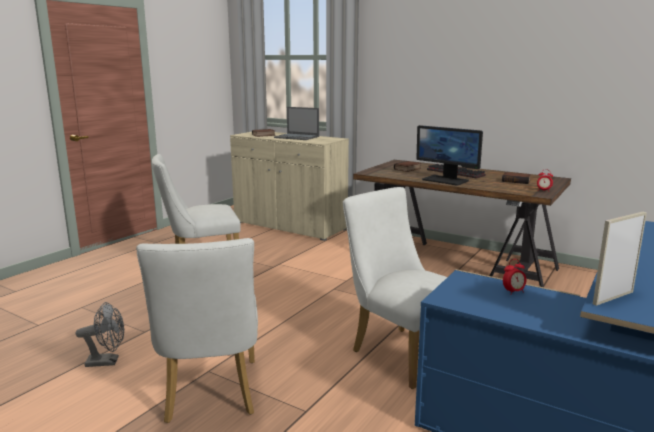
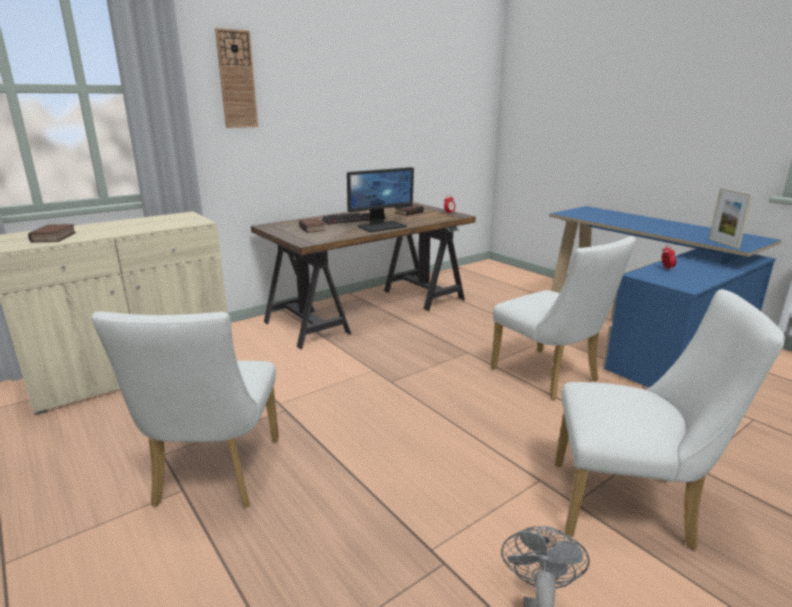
camera: 70 degrees left, 5 degrees up
(297, 137) = (125, 226): laptop -> none
(401, 352) = (550, 377): white chair -> white chair turned 105 degrees counterclockwise
(403, 49) = (237, 79): none -> wall clock

